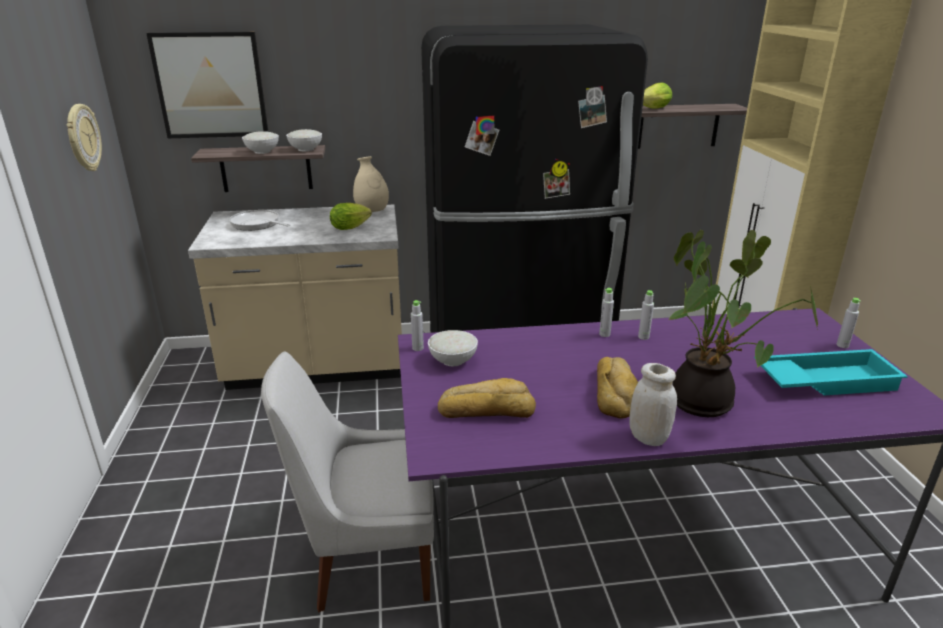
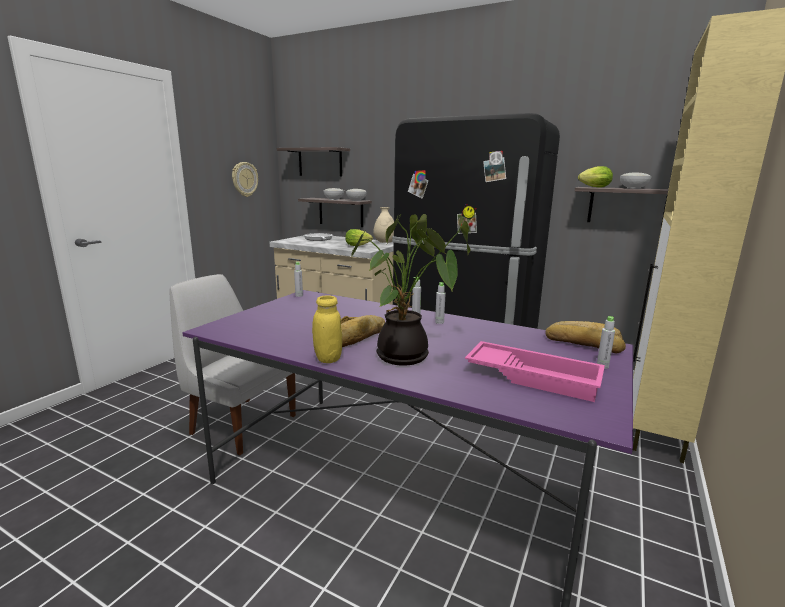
camera: 35 degrees right, 10 degrees down
(210, 85) = (320, 162): picture -> shelf
(453, 360) = (304, 303): white bowl -> white bowl (633, 188)
(486, 409) = (273, 323): bread -> bread (583, 343)
(648, 438) = (328, 358): white jar -> yellow jar
(825, 380) = (533, 376): turquoise tray -> pink tray

